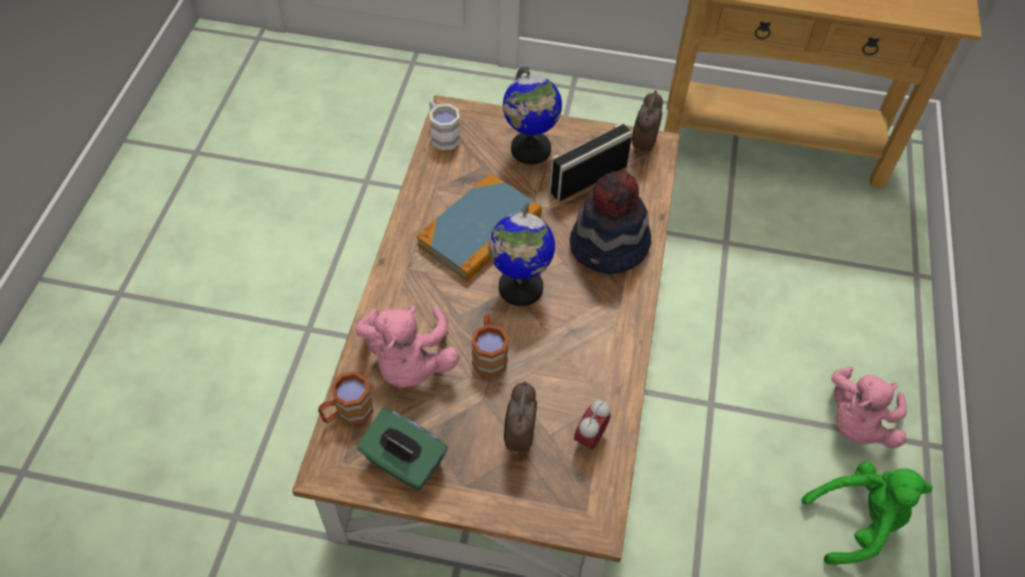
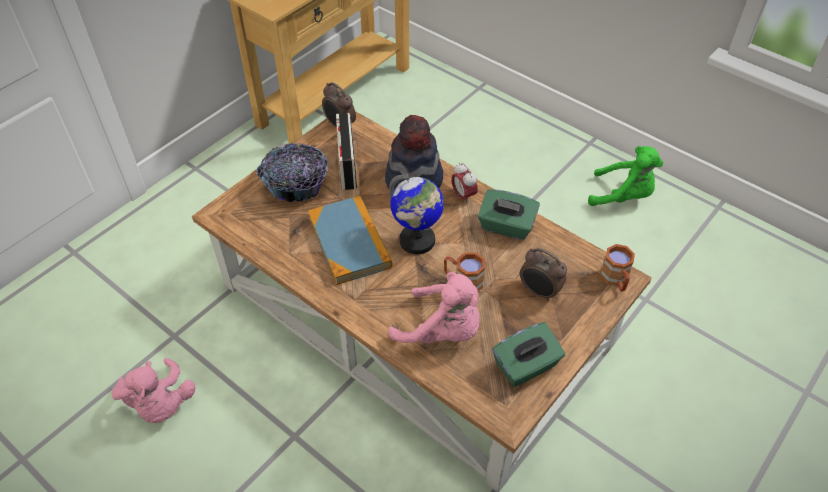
camera: 60 degrees left, 5 degrees down
(347, 413) = (464, 386): brown mug -> brown mug (615, 280)
(442, 135) = (238, 227): white mug -> none
(530, 150) = (296, 184): globe -> bowl
(590, 438) = (559, 255): alarm clock -> alarm clock (463, 196)
(599, 365) = (506, 226): none -> green tissue box
(856, 423) = (561, 163): pink plush toy -> pink plush toy (160, 404)
(857, 522) = (623, 196): green plush toy -> green plush toy turned 90 degrees clockwise

